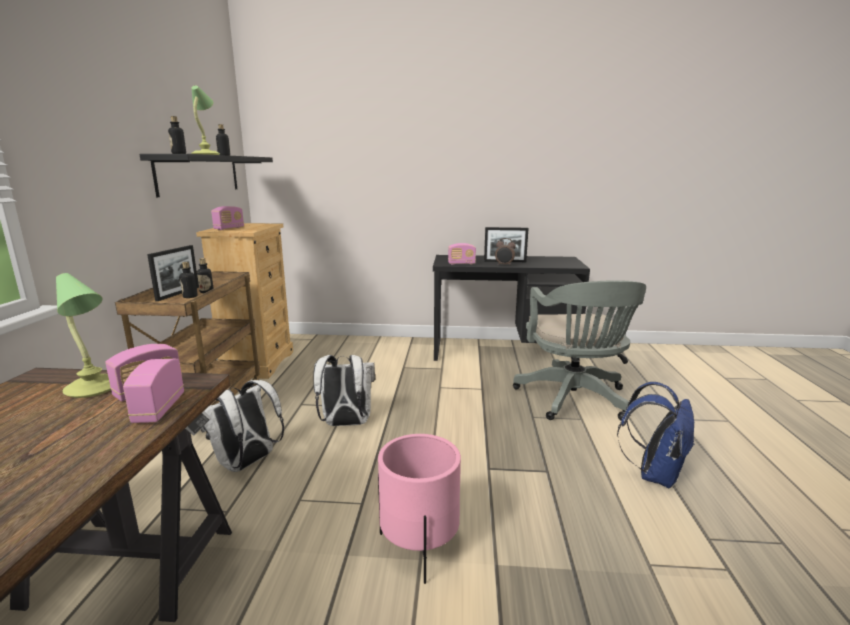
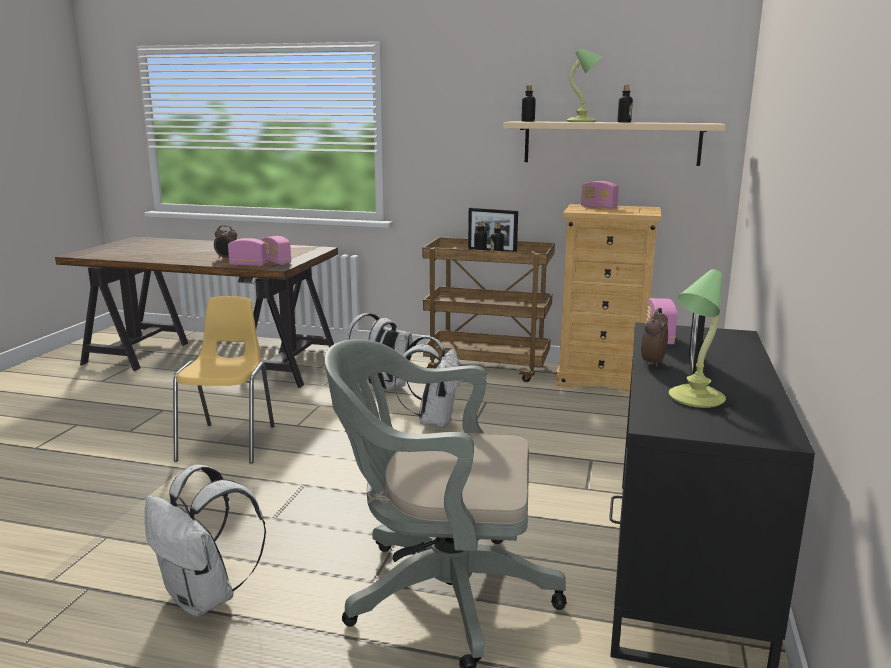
camera: 100 degrees right, 0 degrees up
(66, 444) = (227, 258): none -> alarm clock
(93, 388) = (291, 256): table lamp -> table lamp (694, 398)
(199, 174) = (611, 143): black shelf -> beige shelf
(419, 546) = (229, 442): pink planter -> yellow chair
(654, 474) = (205, 598): blue backpack -> white backpack

